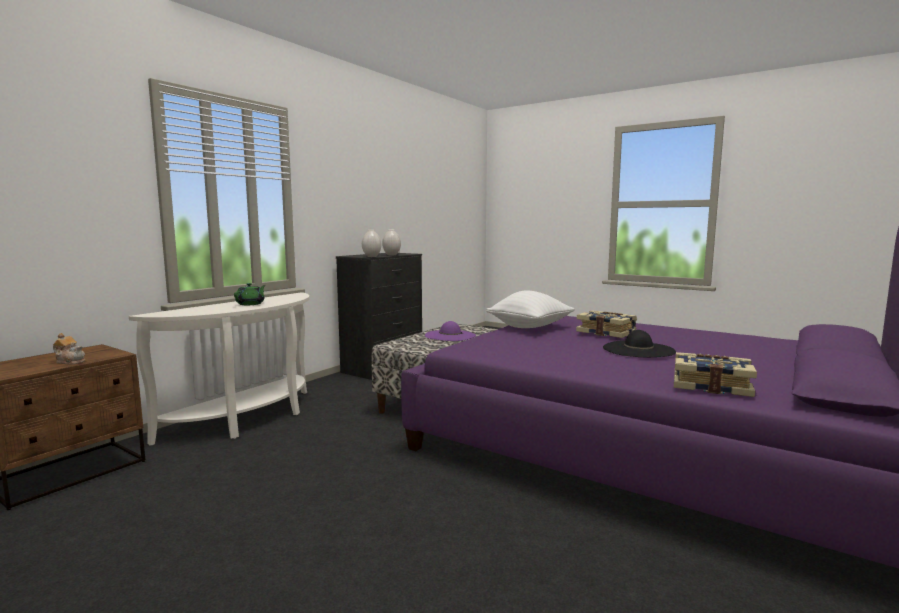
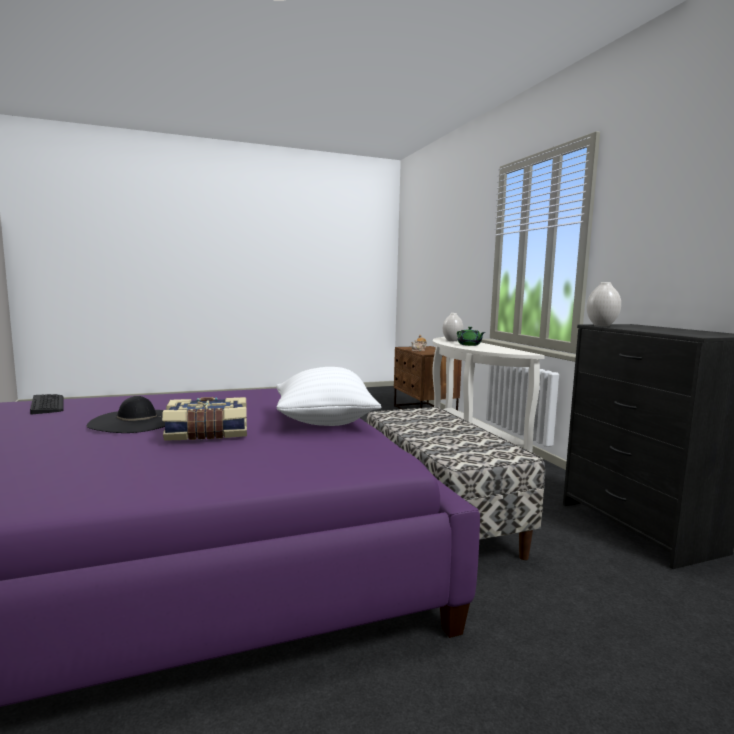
camera: 125 degrees right, 0 degrees up
(392, 255) = (647, 330): white vase -> white vase (452, 340)
(450, 335) = (443, 435): purple hat -> none
(711, 386) = (48, 404): book -> keyboard

